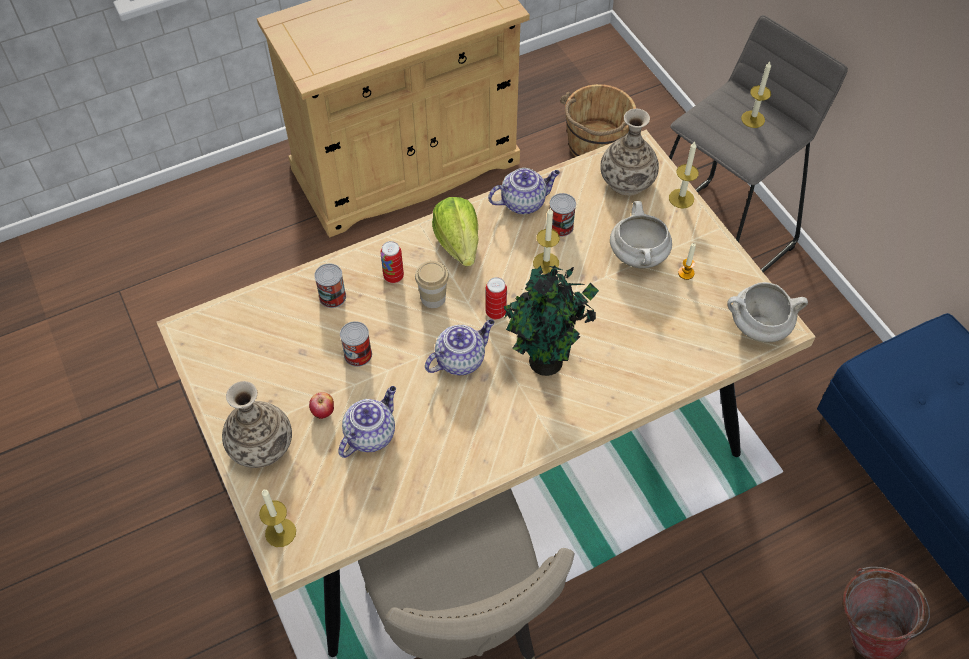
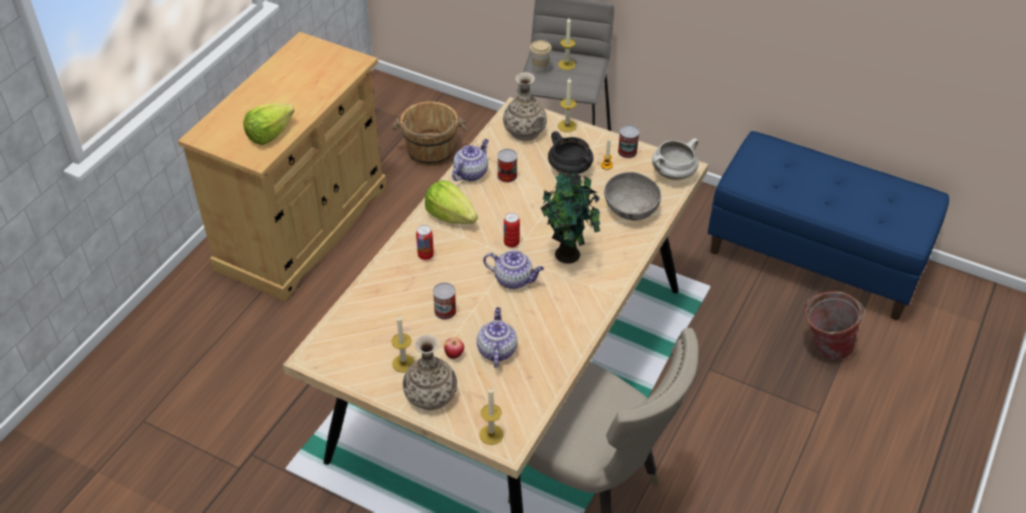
camera: 35 degrees left, 10 degrees down
(332, 297) = (395, 287): can -> can (627, 151)
(346, 53) = (269, 134): none -> lettuce
(433, 298) = (463, 255): cup -> cup (540, 68)
(460, 359) = (514, 280): teapot -> teapot turned 90 degrees clockwise
(546, 263) = (517, 200): candle -> candle (403, 363)
(639, 256) = (570, 170): white cooking pot -> black cooking pot
(668, 344) = (631, 209): none -> grey bowl

